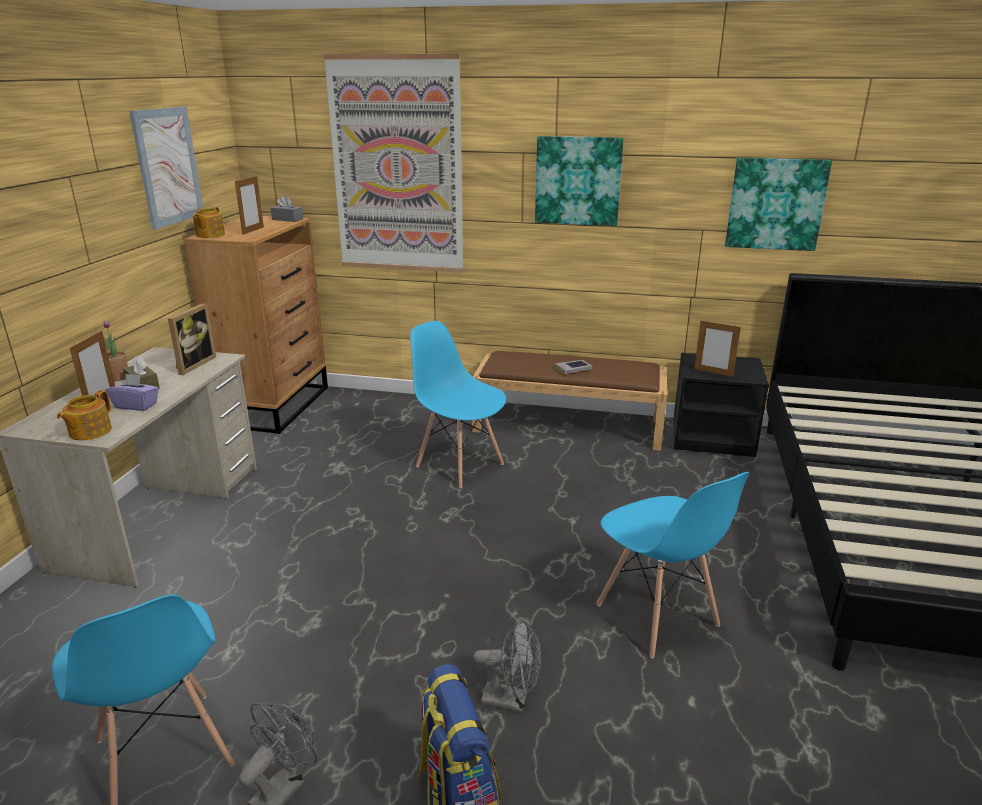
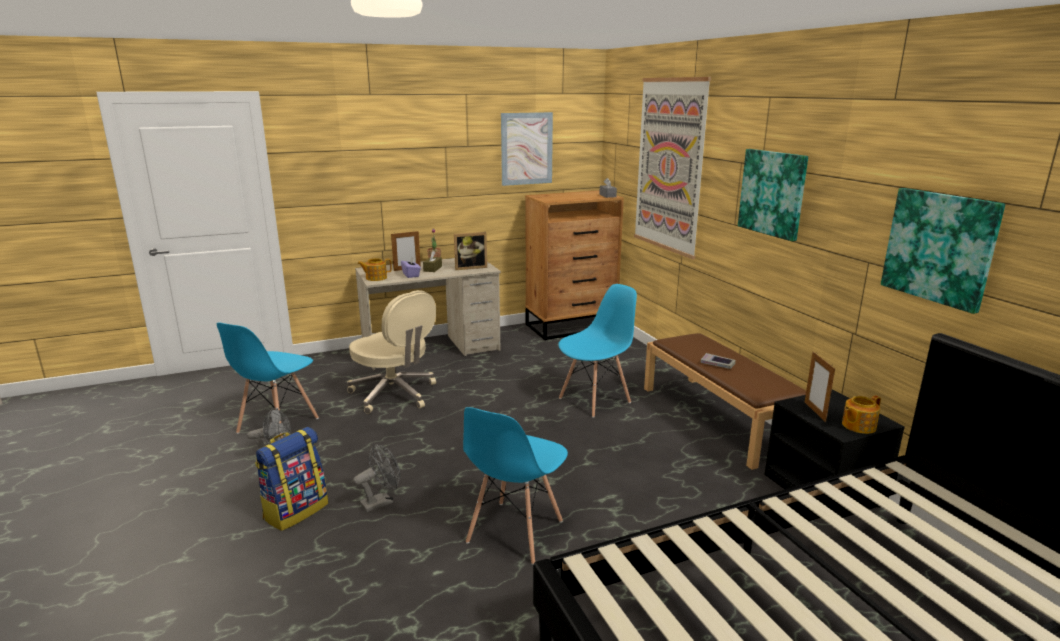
camera: 55 degrees right, 5 degrees down
(209, 235) = (540, 195): teapot -> teapot (857, 426)
(243, 592) = (395, 394): none -> beige office chair
(253, 230) = (567, 197): picture frame -> none
(459, 464) = (595, 400): blue chair -> blue chair turned 45 degrees clockwise
(511, 700) = (381, 501): grey fan -> grey fan turned 105 degrees counterclockwise

